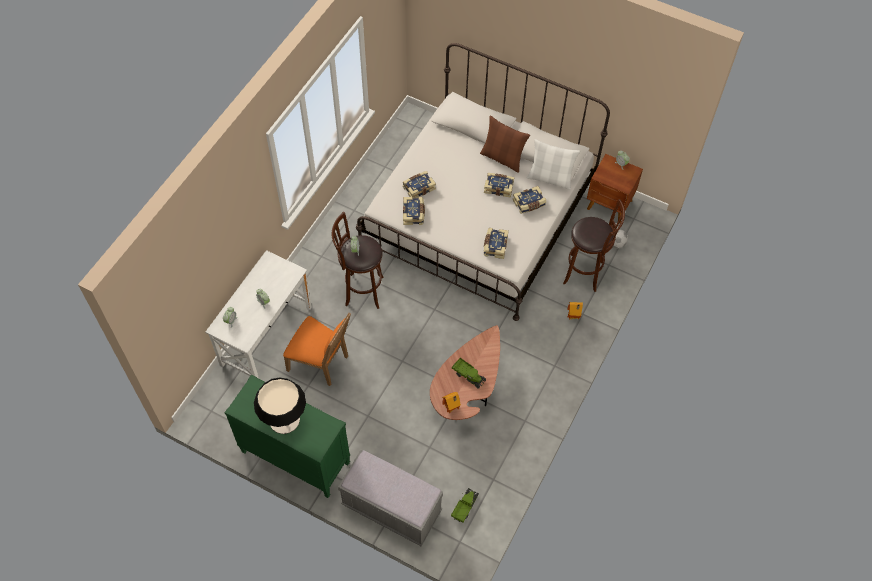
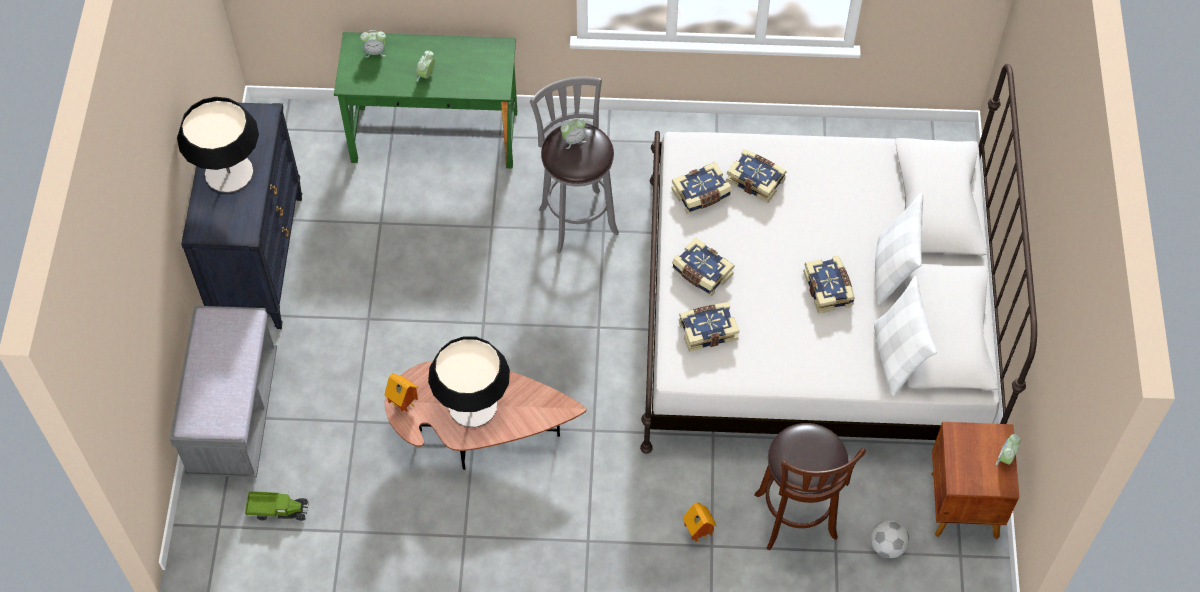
camera: 65 degrees right, 0 degrees up
(266, 335) = (435, 136): white desk -> green desk
(295, 458) = (259, 259): green dresser -> black dresser
(321, 363) = (425, 223): orange chair -> none
(361, 290) = (577, 217): brown stool -> grey stool
(468, 375) = (473, 405): toy truck -> table lamp
(502, 158) = (892, 271): brown pillow -> white pillow
(529, 204) = (823, 346): book -> book (701, 273)

